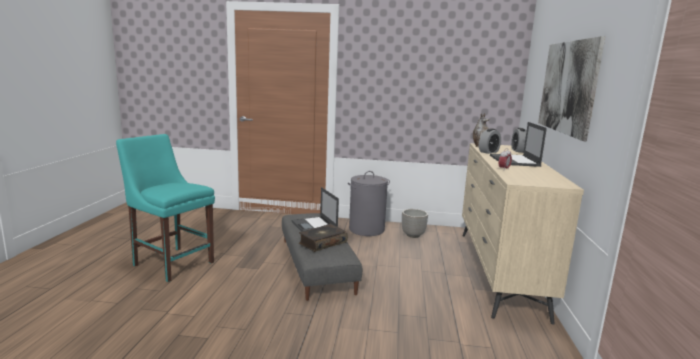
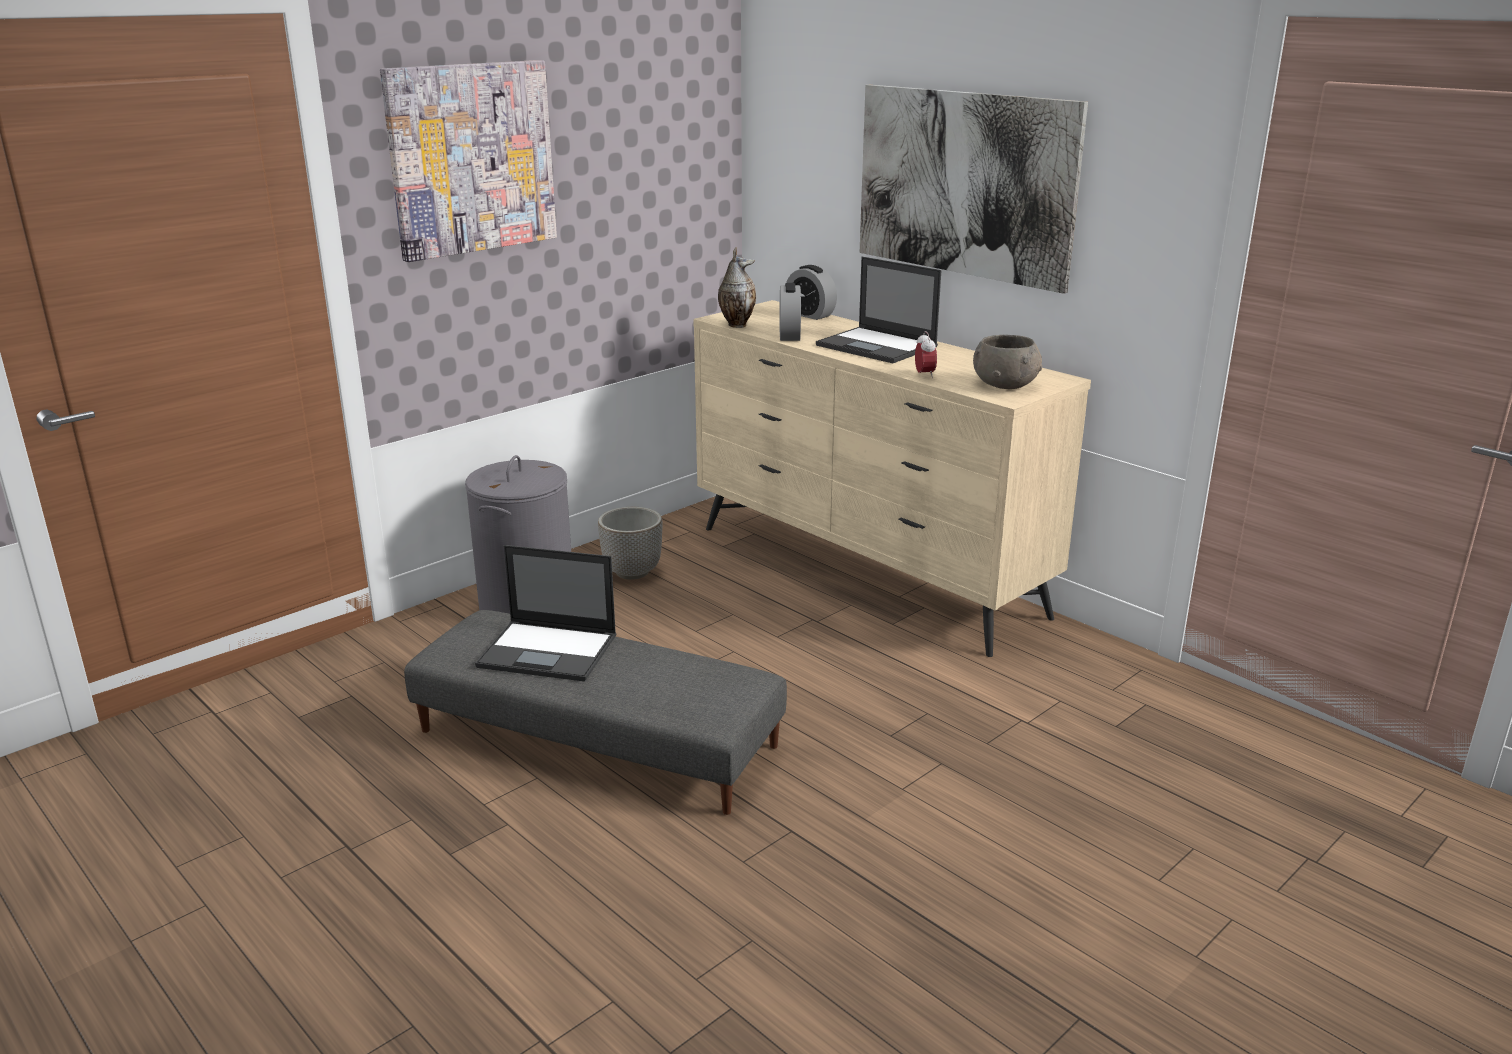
camera: 50 degrees left, 10 degrees up
(171, 262) = (269, 957): turquoise chair -> none
(322, 243) = (648, 677): book -> none
(389, 66) = (471, 158): none -> picture
(530, 179) = (1005, 384): none -> grey bowl

